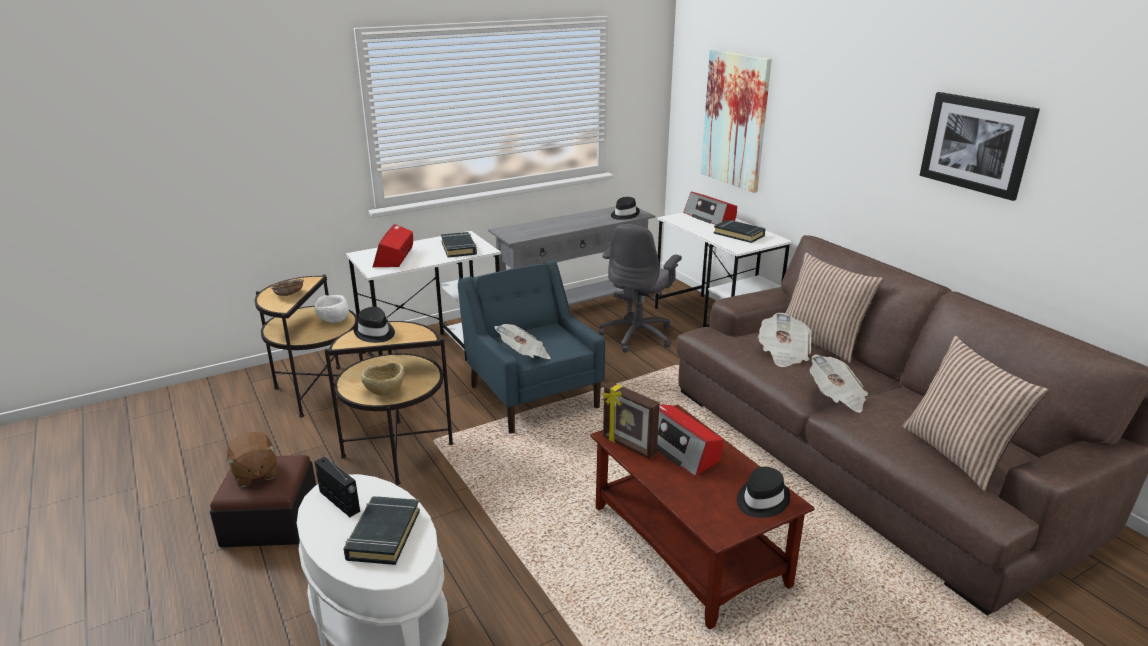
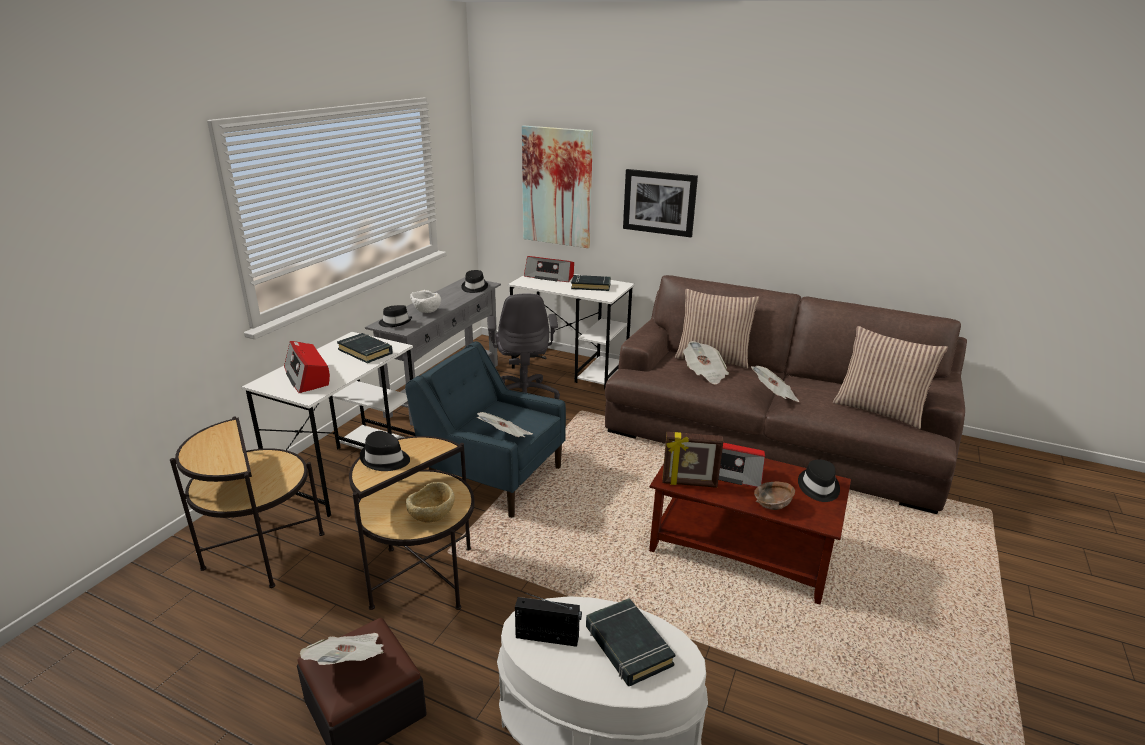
camera: 35 degrees left, 0 degrees up
(254, 474) = (349, 663): brown plush toy -> newspaper
(289, 294) = (222, 450): brown bowl -> brown bowl (772, 504)
(333, 321) = (273, 466): white bowl -> white bowl (426, 312)
(515, 231) = (395, 322): none -> black hat
(976, 144) = (798, 184): picture -> picture (659, 202)

